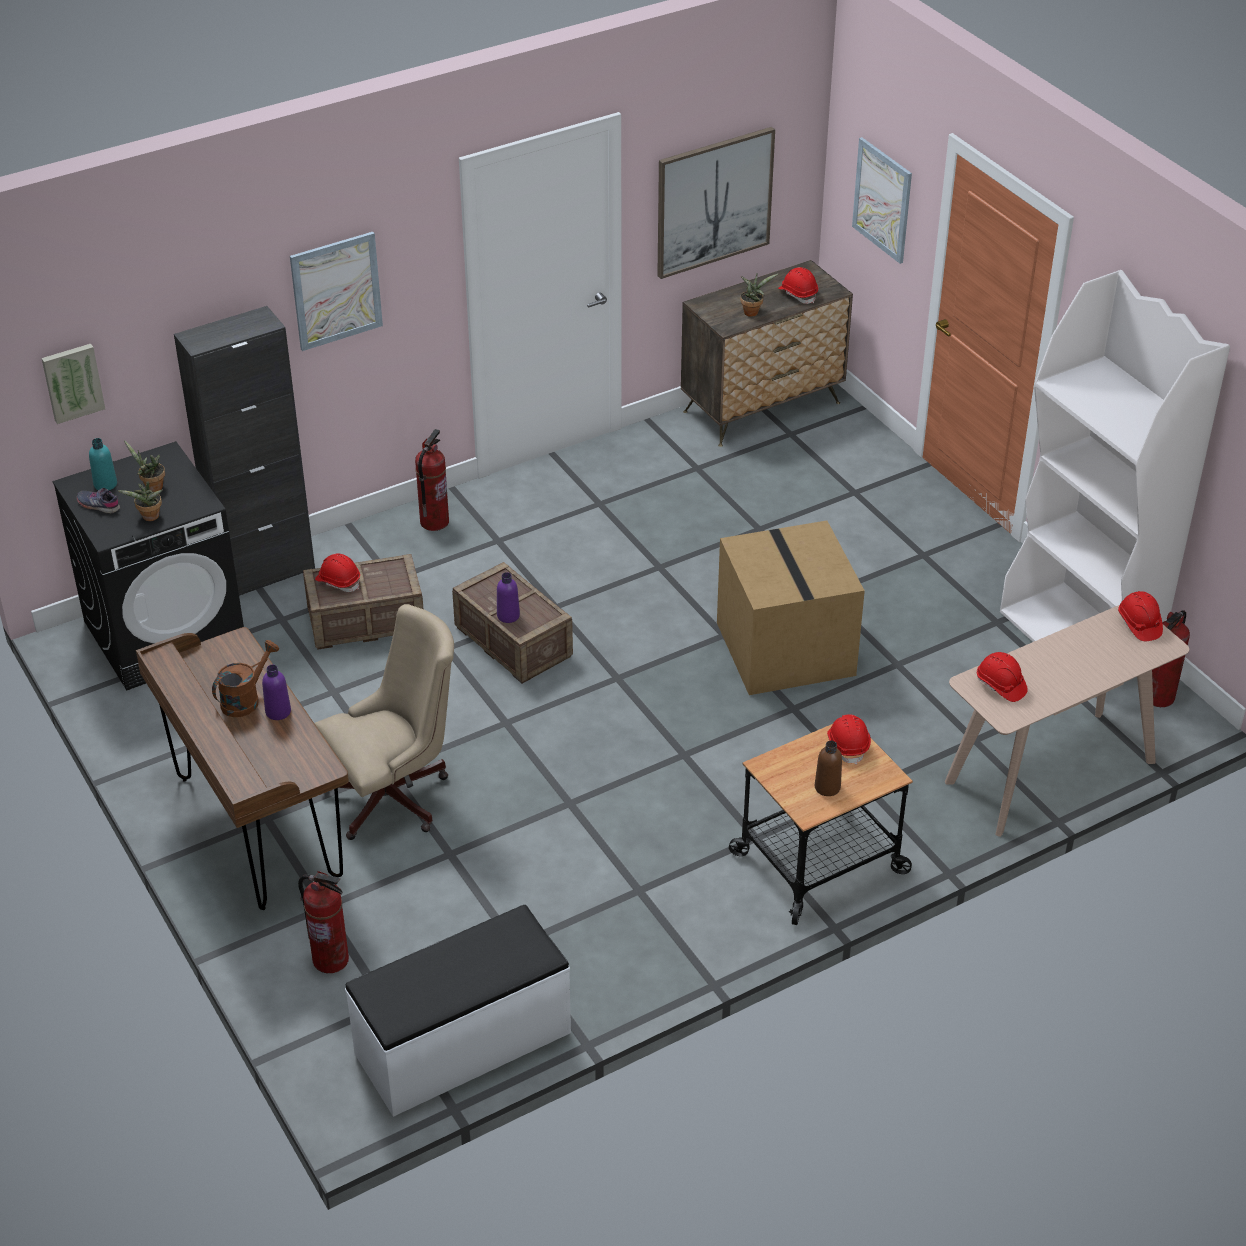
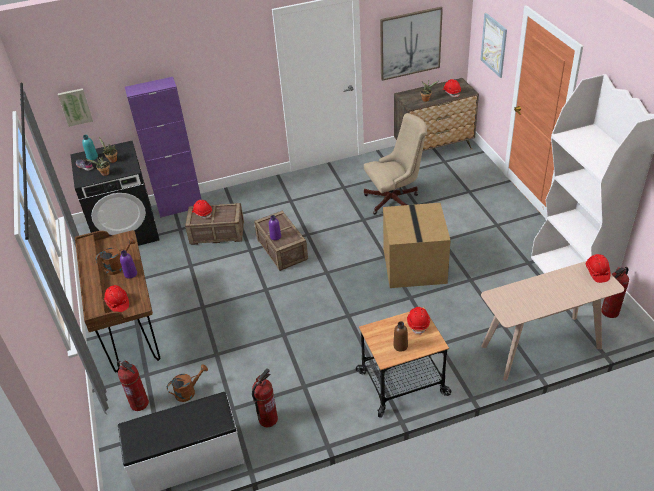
camera: 15 degrees right, 0 degrees up
(264, 573) = (180, 207): black cabinet -> purple cabinet
(336, 290) = (210, 72): picture -> none
(395, 795) = (201, 320): beige office chair -> beige office chair (395, 200)
(420, 927) = (188, 391): none -> brown watering can
(434, 522) = (264, 190): fire extinguisher -> fire extinguisher (268, 419)
(1000, 685) = (509, 299): red hard hat -> red hard hat (117, 303)

